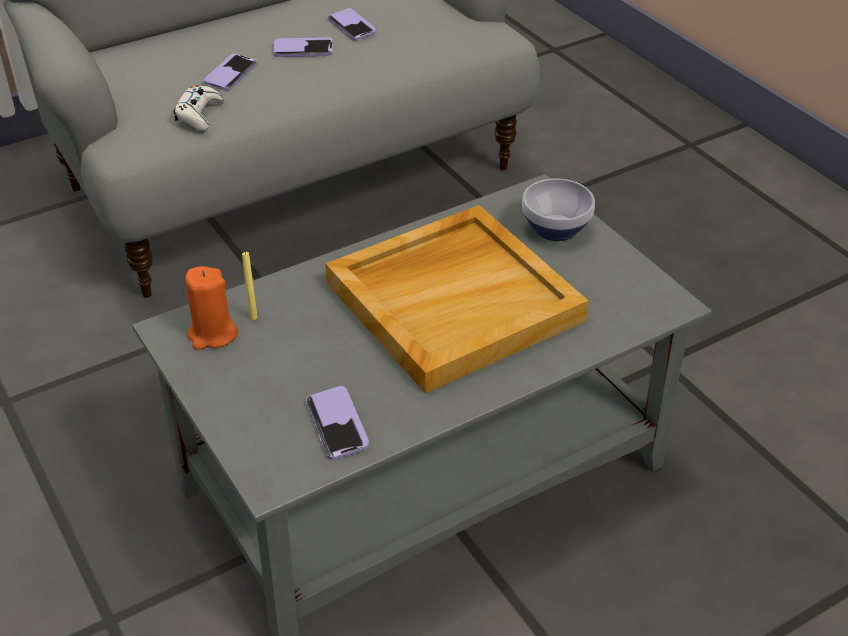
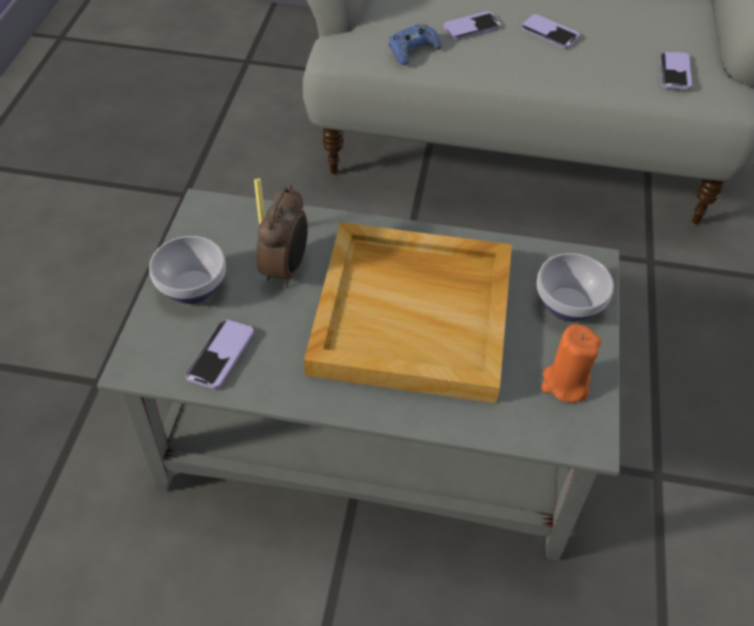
camera: 40 degrees right, 10 degrees up
(199, 115) = (413, 50): white game controller -> blue game controller
(212, 334) = (224, 229): orange candle -> orange candle (565, 383)
(245, 392) = (194, 287): none -> bowl
(310, 331) = (286, 269): none -> alarm clock
(352, 26) = (611, 31): phone -> phone (674, 72)

